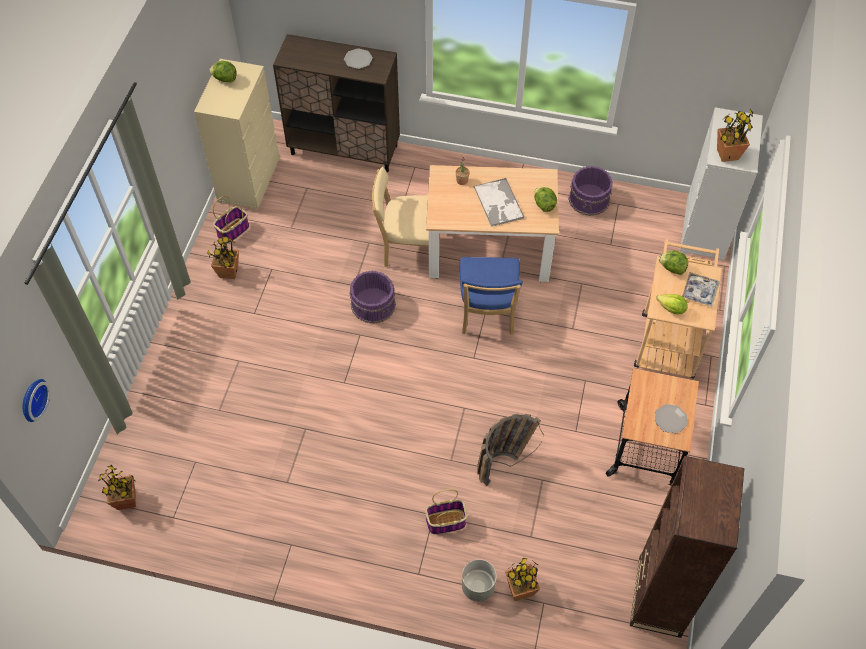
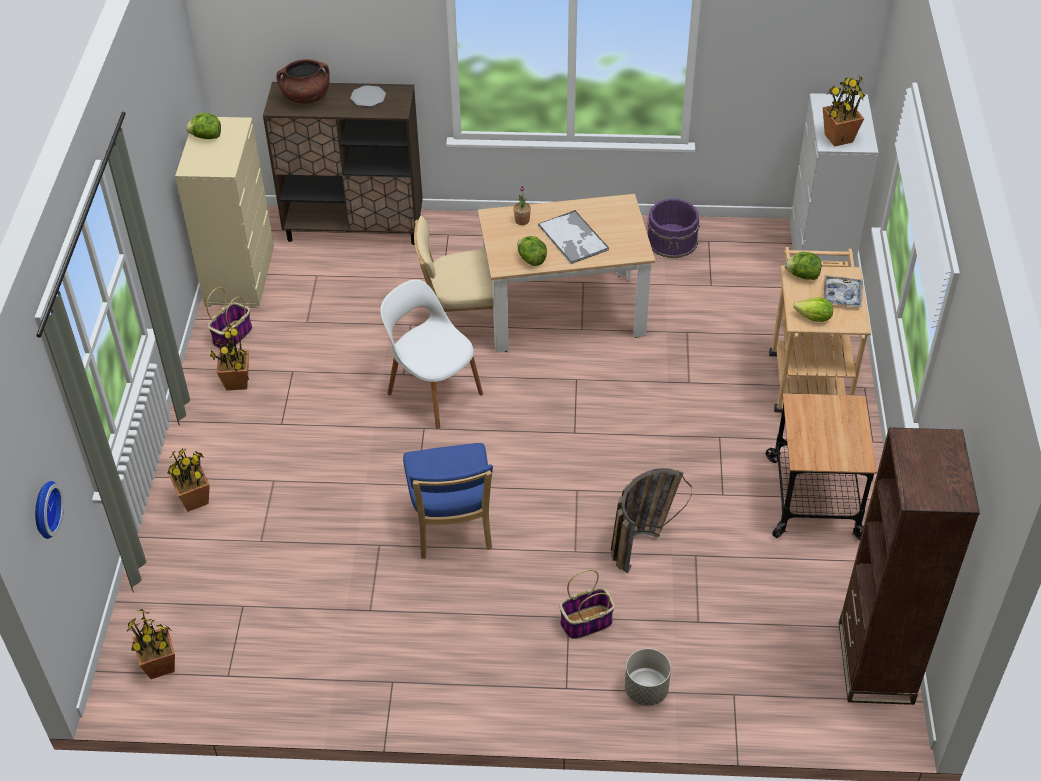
camera: 10 degrees left, 10 degrees down
(310, 52) = (306, 97): none -> brown cooking pot
(373, 304) = (433, 392): purple bucket -> white chair
(487, 315) = (579, 383): blue chair -> blue chair (452, 529)
(520, 589) = (700, 684): potted plant -> potted plant (194, 500)
(544, 205) = (629, 233): lettuce -> lettuce (531, 259)
(670, 419) = (843, 441): plate -> none

